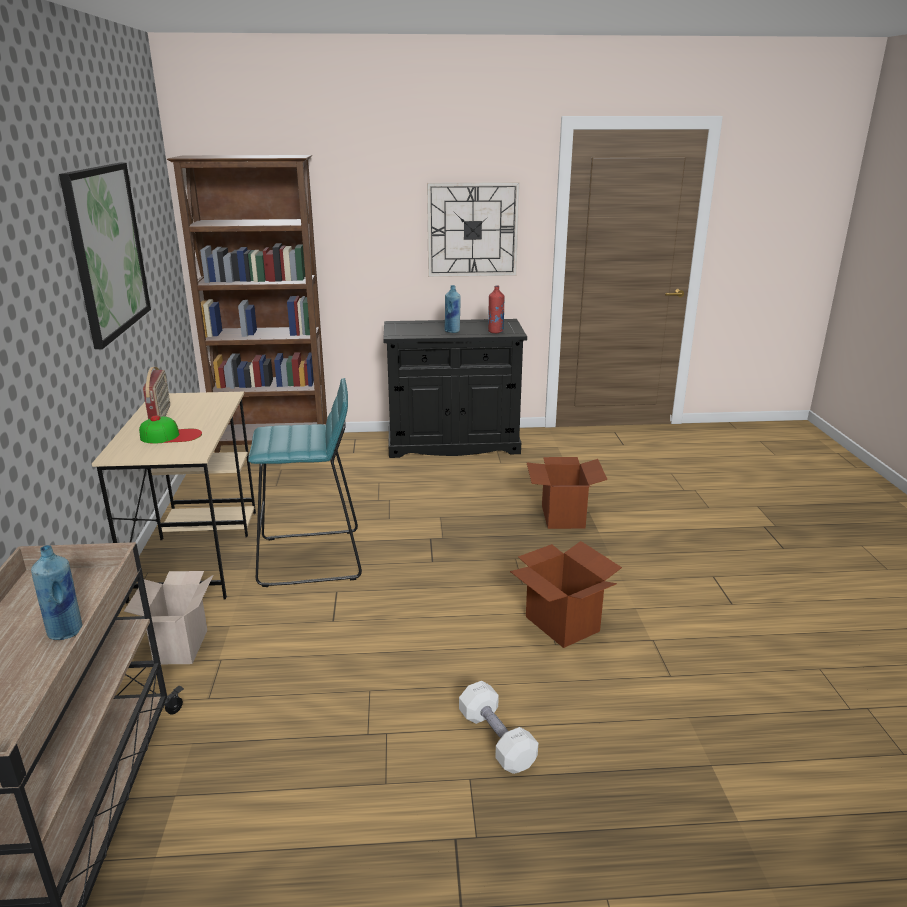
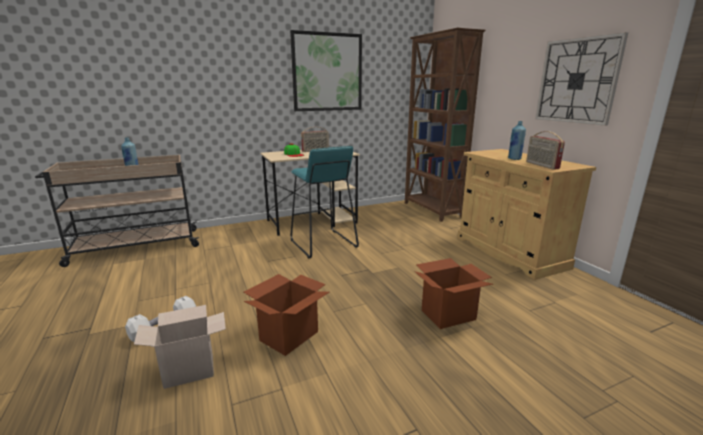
camera: 70 degrees right, 5 degrees down
(180, 645) = (240, 236): cardboard box -> cardboard box (191, 370)
(453, 443) = (509, 252): black cabinet -> beige cabinet
(495, 331) = (541, 165): red bottle -> radio

